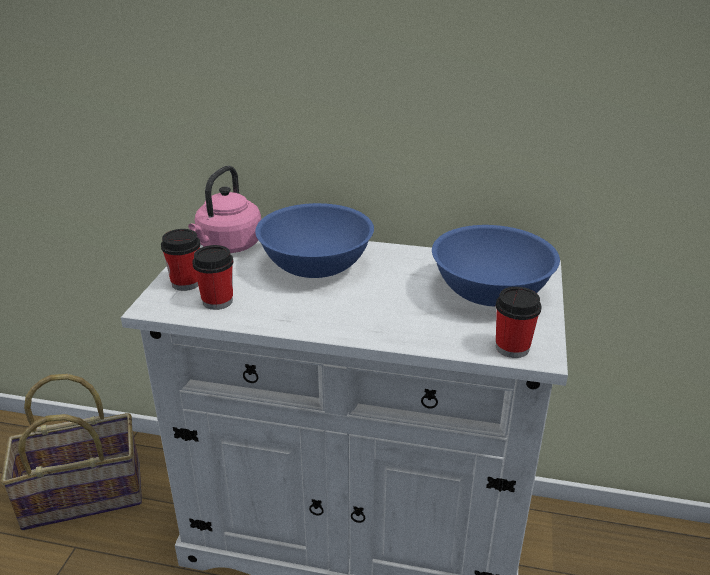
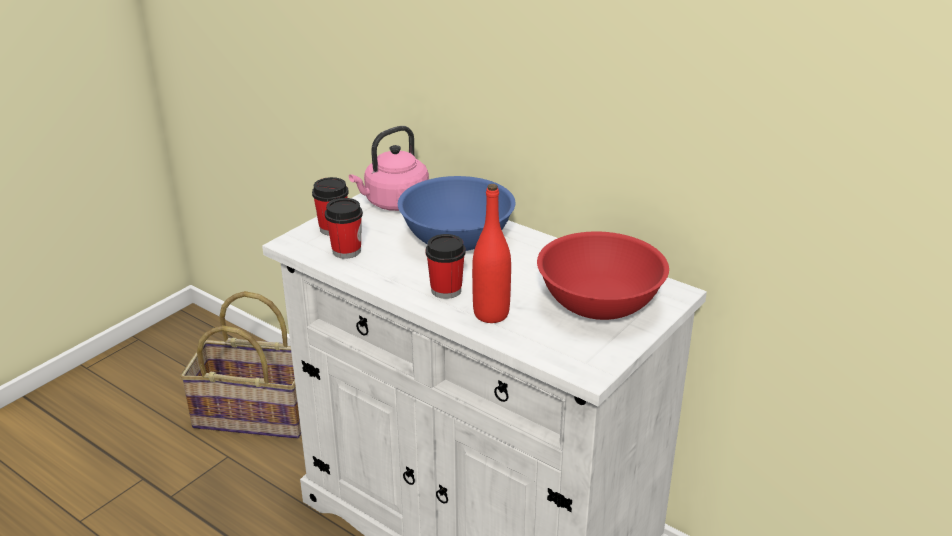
camera: 25 degrees right, 0 degrees up
(408, 326) = (491, 314): none -> red bottle
(490, 291) = (599, 303): blue bowl -> red bowl
(512, 348) = (569, 358): cup -> cup (446, 290)

